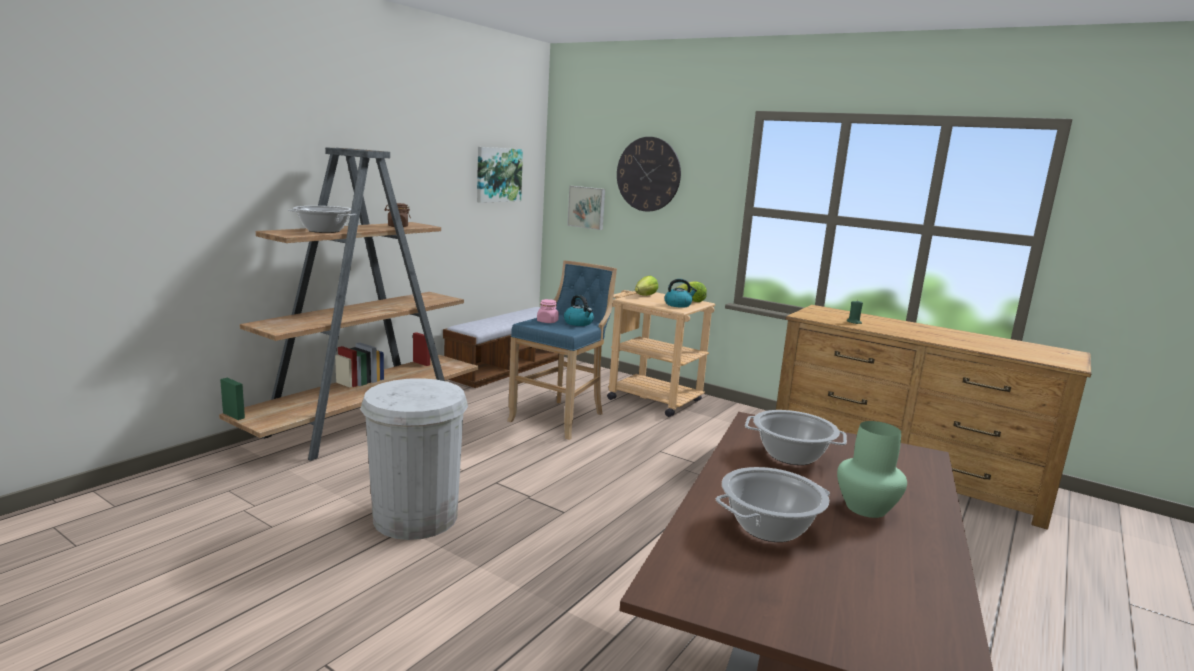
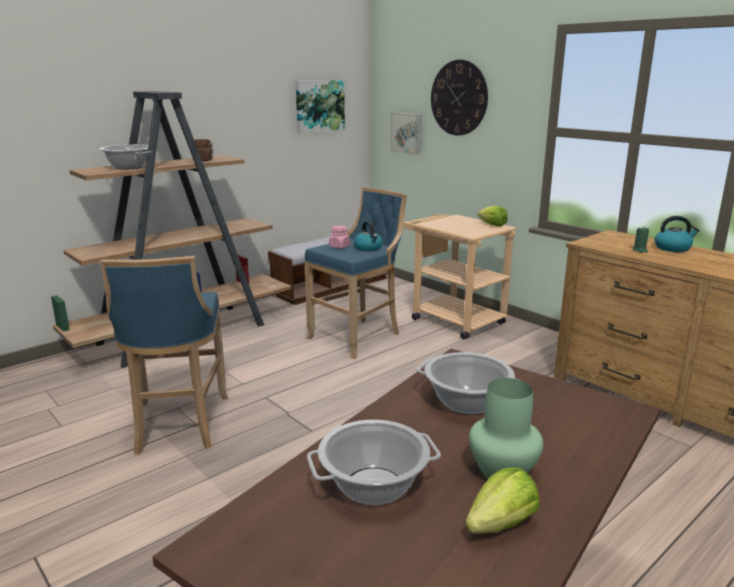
camera: 15 degrees right, 5 degrees up
(415, 517) = (179, 426): white trash can -> blue stool
(645, 295) = (449, 220): lettuce -> lettuce (501, 524)
(678, 305) = (475, 229): kettle -> kettle (673, 248)

